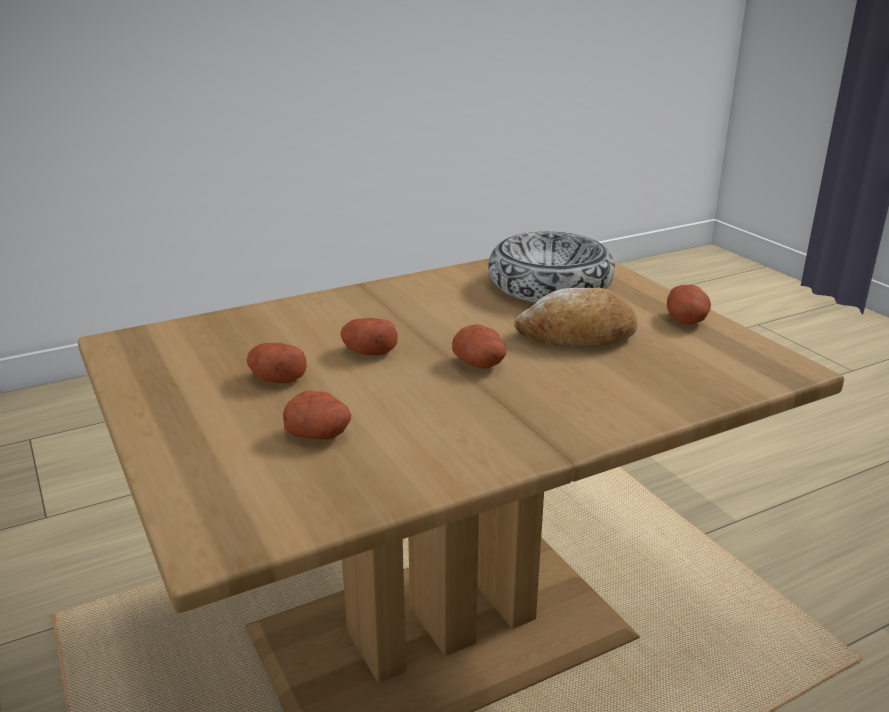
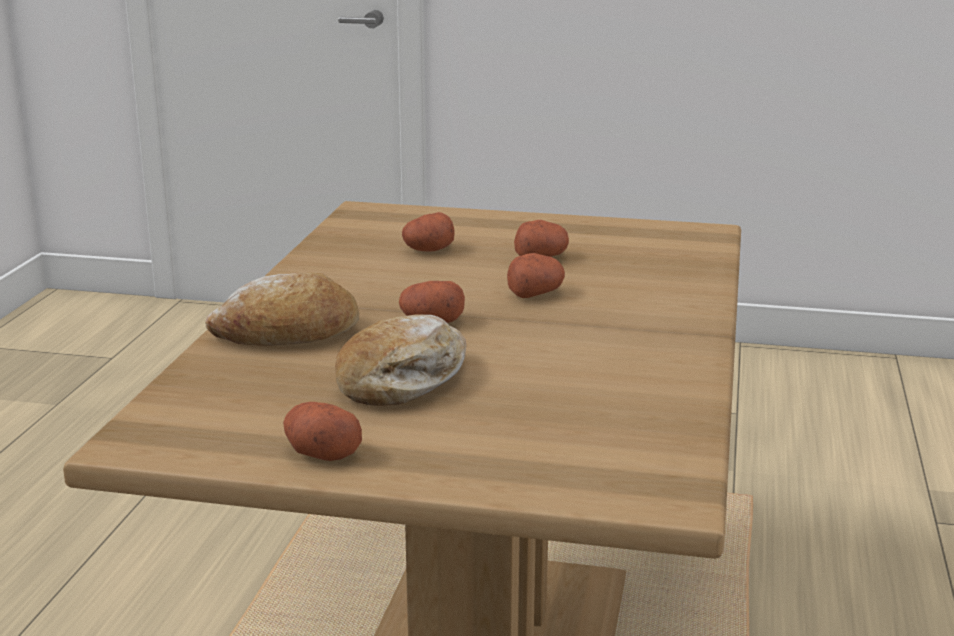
camera: 130 degrees right, 5 degrees down
(549, 286) = (557, 424): bowl -> none
(590, 402) = (288, 333): none -> bread

